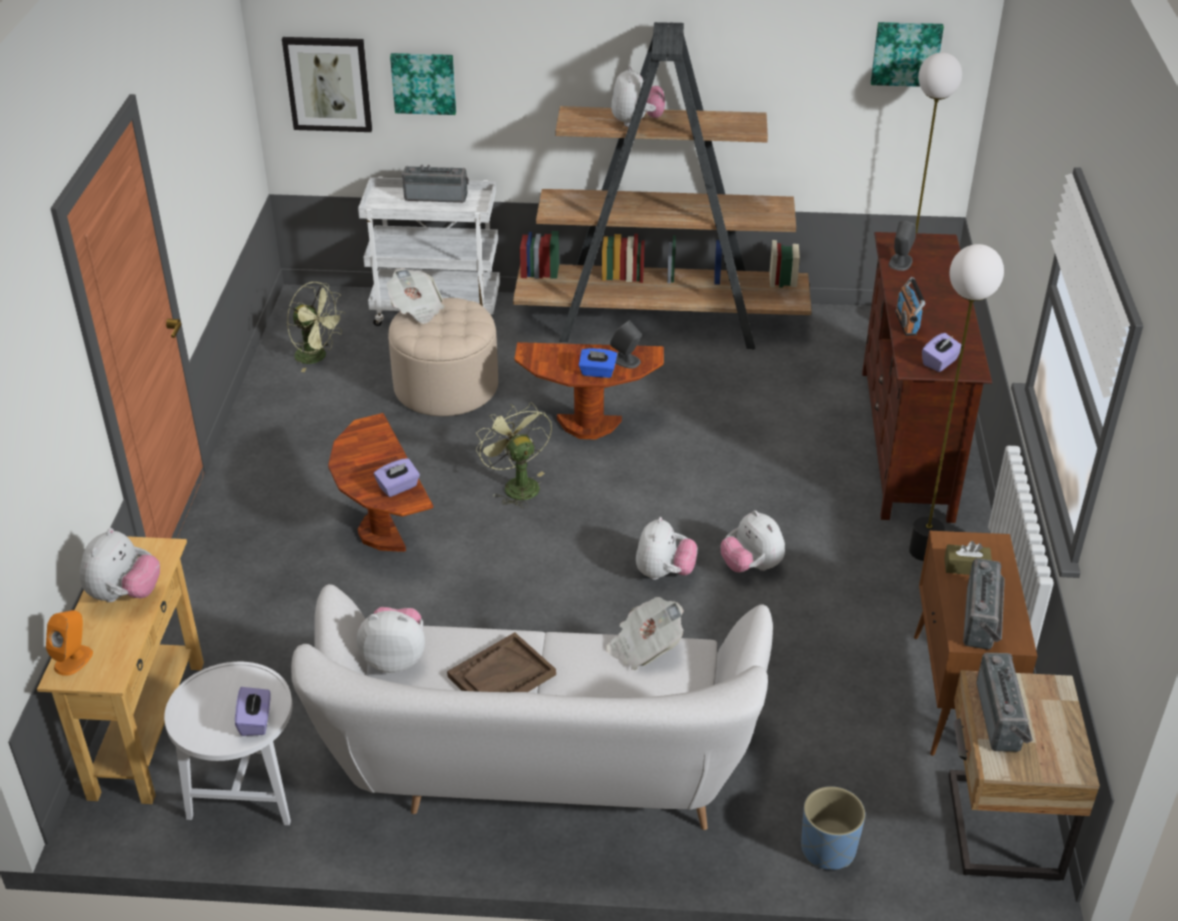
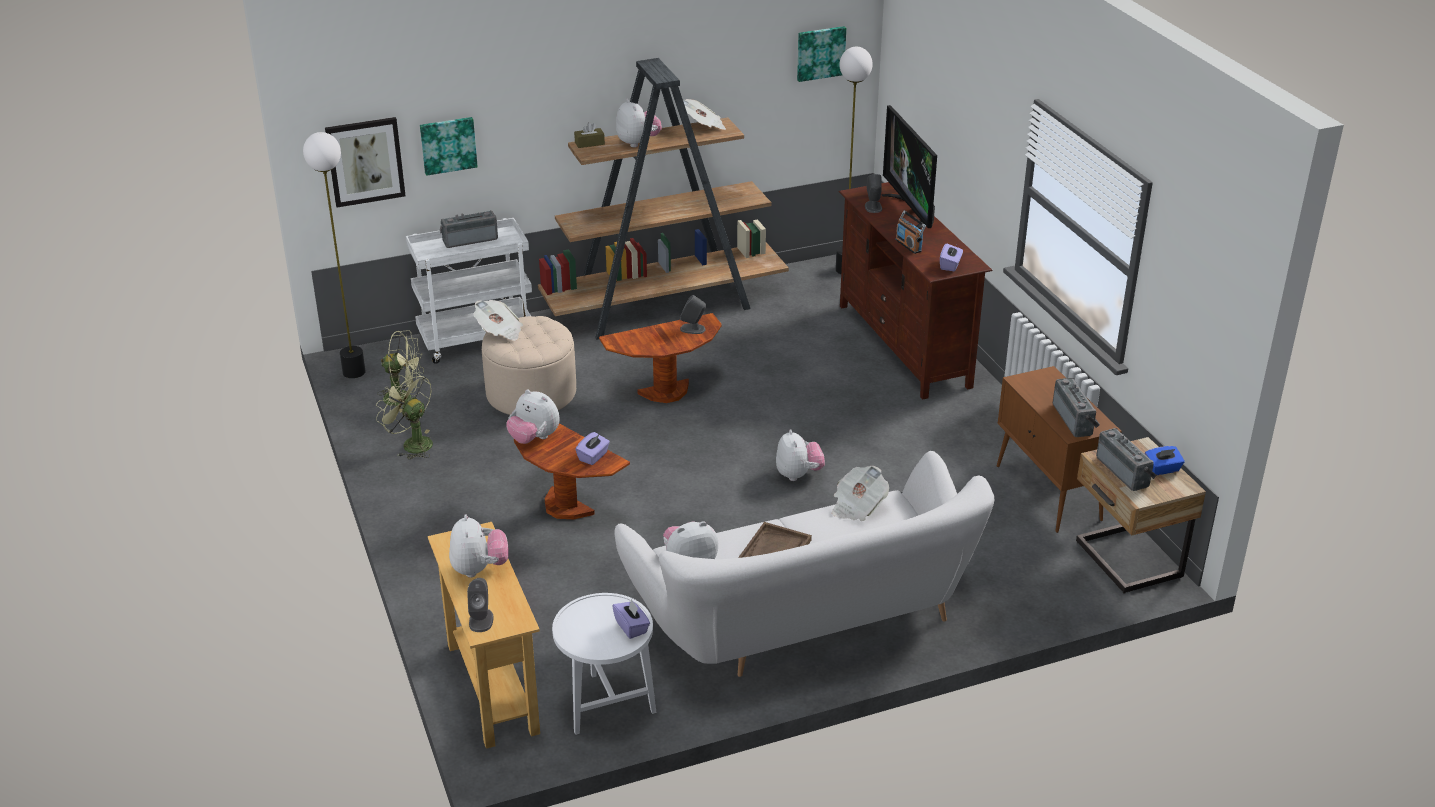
camera: 25 degrees left, 5 degrees down
(74, 659) = (481, 620): orange speaker -> grey speaker
(516, 485) = (643, 447): green fan -> green fan (412, 443)
(597, 372) = (678, 342): blue tissue box -> blue tissue box (1162, 469)
(728, 117) = (703, 126): none -> newspaper
(751, 566) = (856, 453): plush toy -> plush toy (534, 438)
(827, 849) = (1031, 606): blue planter -> none
(924, 551) = (965, 411): floor lamp -> floor lamp (354, 372)
(943, 278) = (910, 211): none -> television
(966, 567) = (1042, 392): brown tissue box -> brown tissue box (589, 143)

